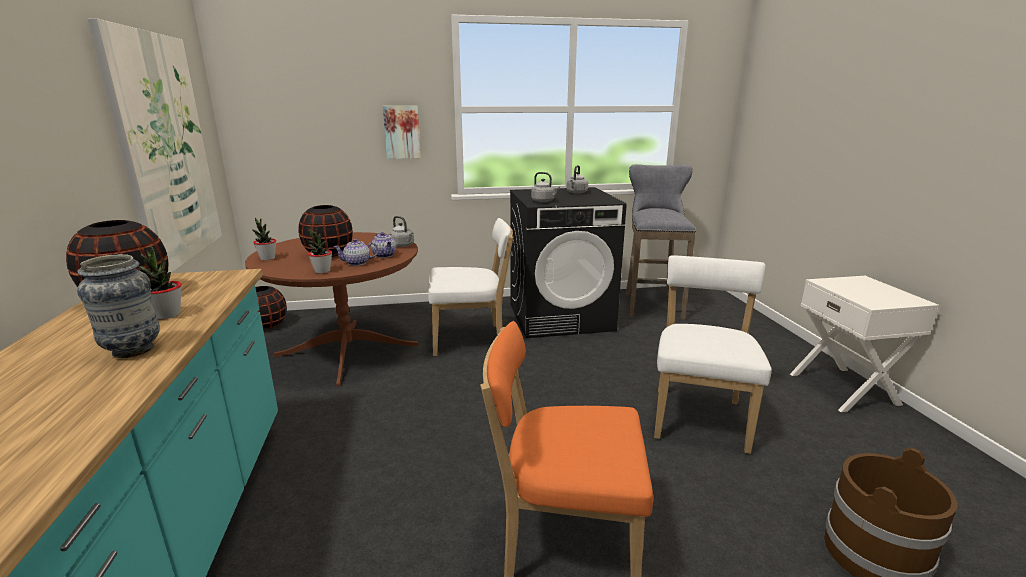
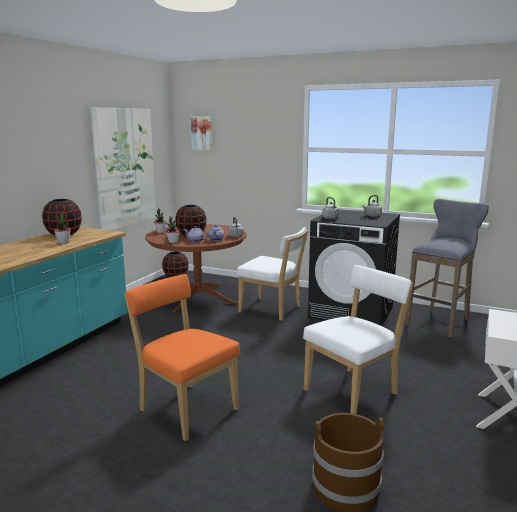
camera: 35 degrees right, 5 degrees down
(133, 350) = (36, 251): vase -> none
(402, 132) = (268, 163): picture -> picture (202, 133)

